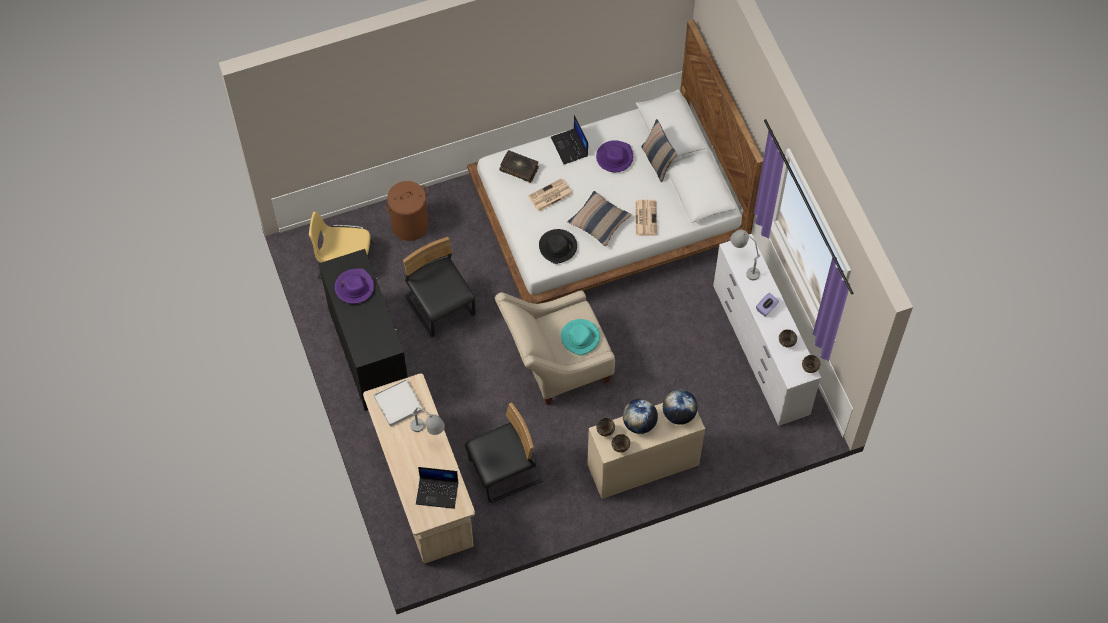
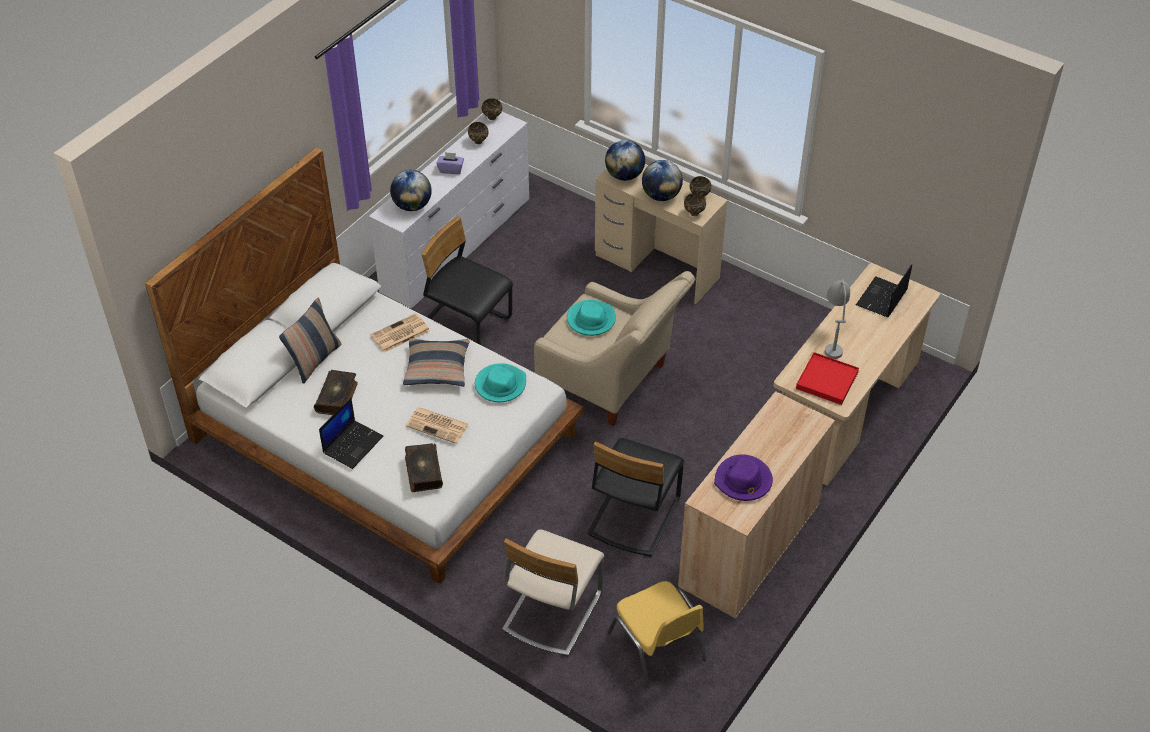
camera: 125 degrees left, 15 degrees down
(369, 353) = (749, 546): black cabinet -> beige cabinet
(398, 403) = (827, 381): white tray -> red tray
(410, 225) = (551, 611): brown laundry basket -> beige chair
(438, 492) = (882, 298): laptop -> laptop turned 120 degrees counterclockwise
(506, 471) = (764, 357): black chair -> black chair (466, 325)
(558, 247) = (500, 385): black hat -> turquoise hat
(614, 157) = (337, 397): purple hat -> book
(743, 264) = (412, 206): grey table lamp -> globe

